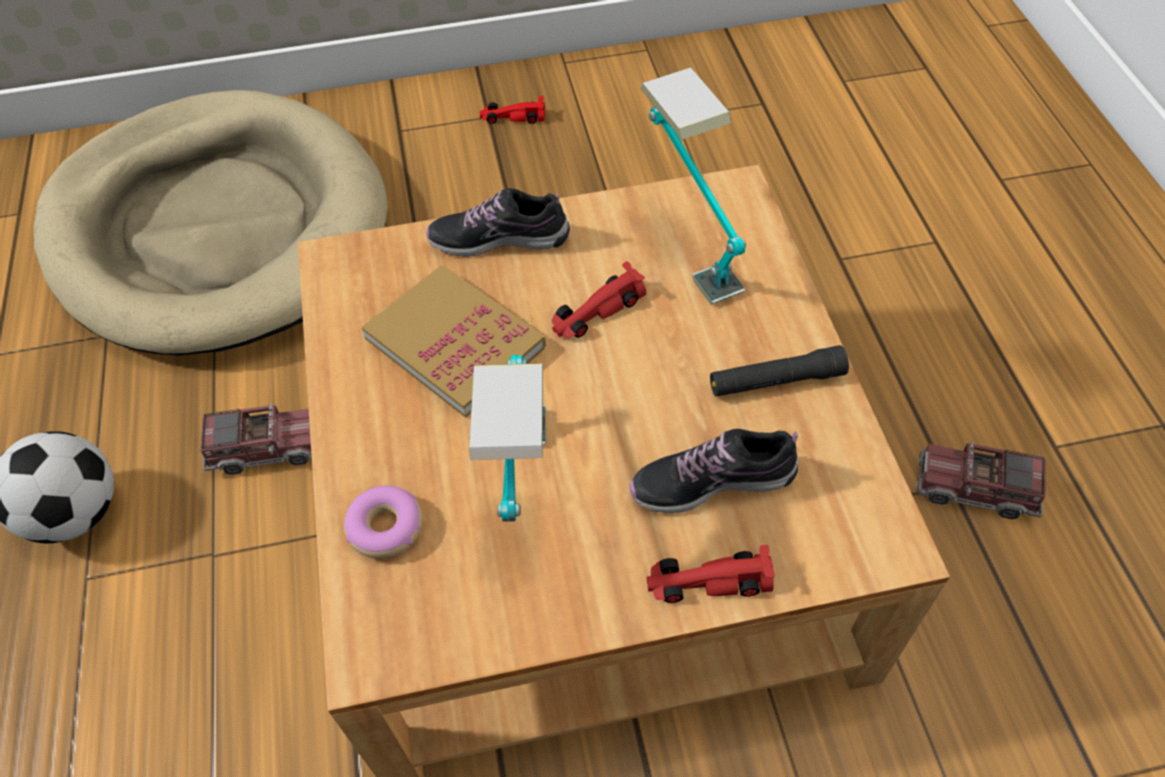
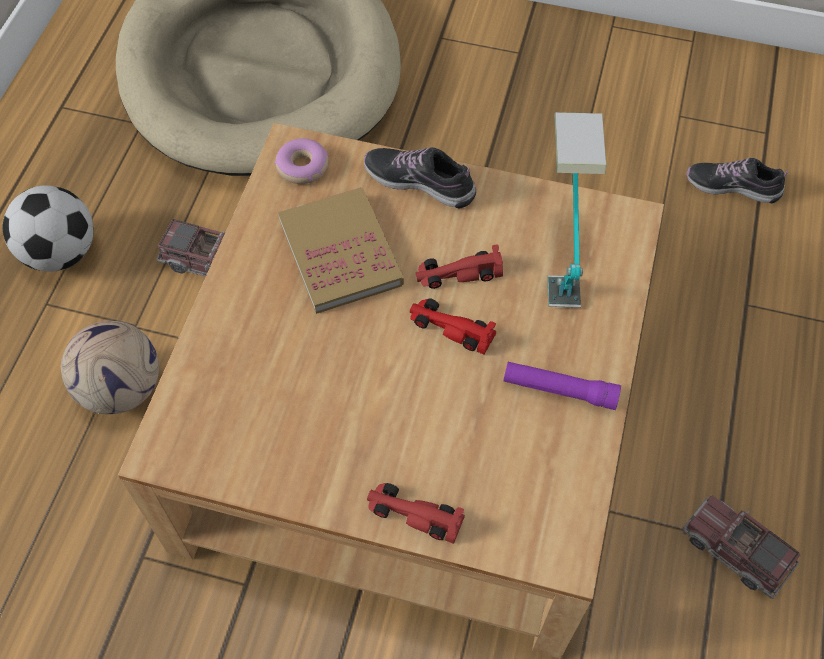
camera: 25 degrees right, 5 degrees up
(234, 631) = (123, 388): none -> football
(386, 527) = (219, 369): donut -> donut (302, 167)
(512, 116) = (540, 60): red toy car -> red toy car (450, 327)
(524, 488) = (326, 385): table lamp -> none
(712, 481) = (462, 444): shoe -> shoe (732, 186)
(776, 381) = (559, 390): black flashlight -> purple flashlight

